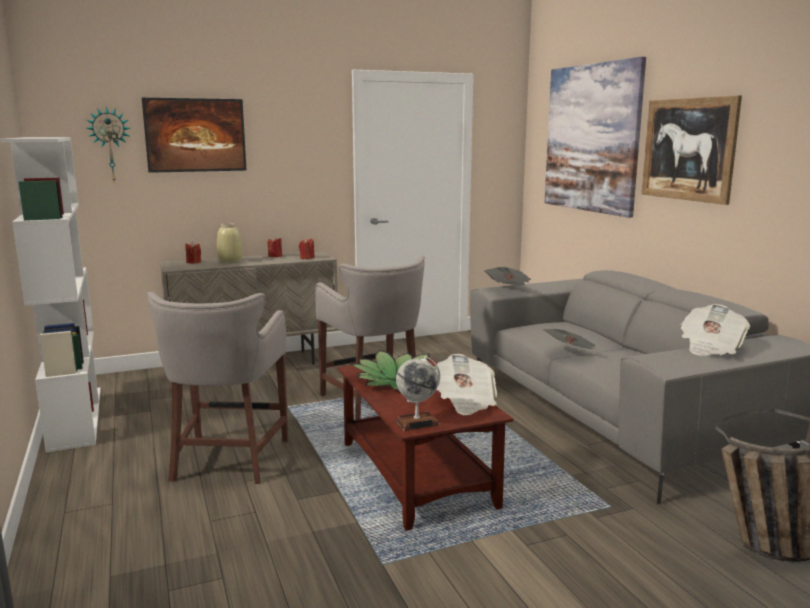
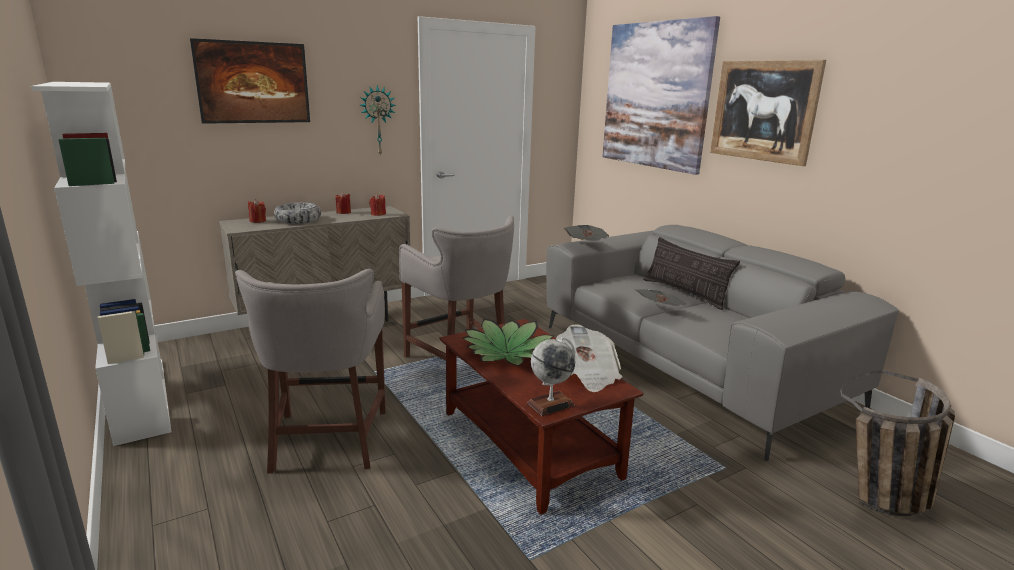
camera: 10 degrees left, 5 degrees up
(110, 145) = (155, 92): wall clock -> wall clock (377, 121)
(230, 261) = (298, 220): beige vase -> bowl
(607, 338) = (684, 293): none -> pillow
(710, 347) = (808, 308): newspaper -> none

